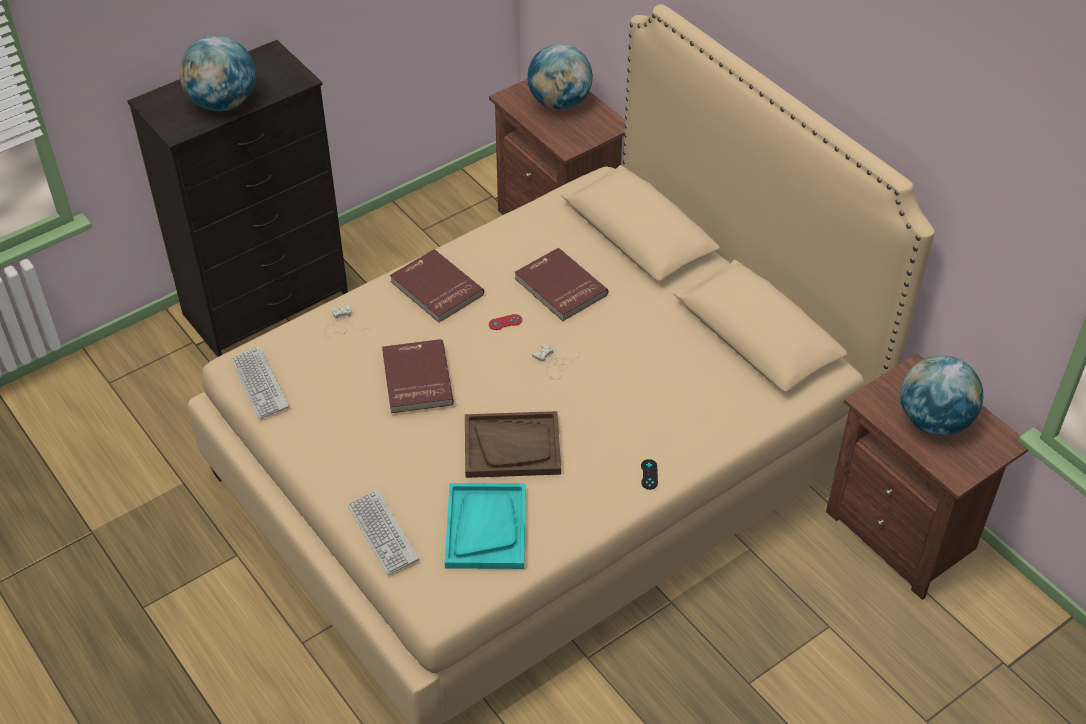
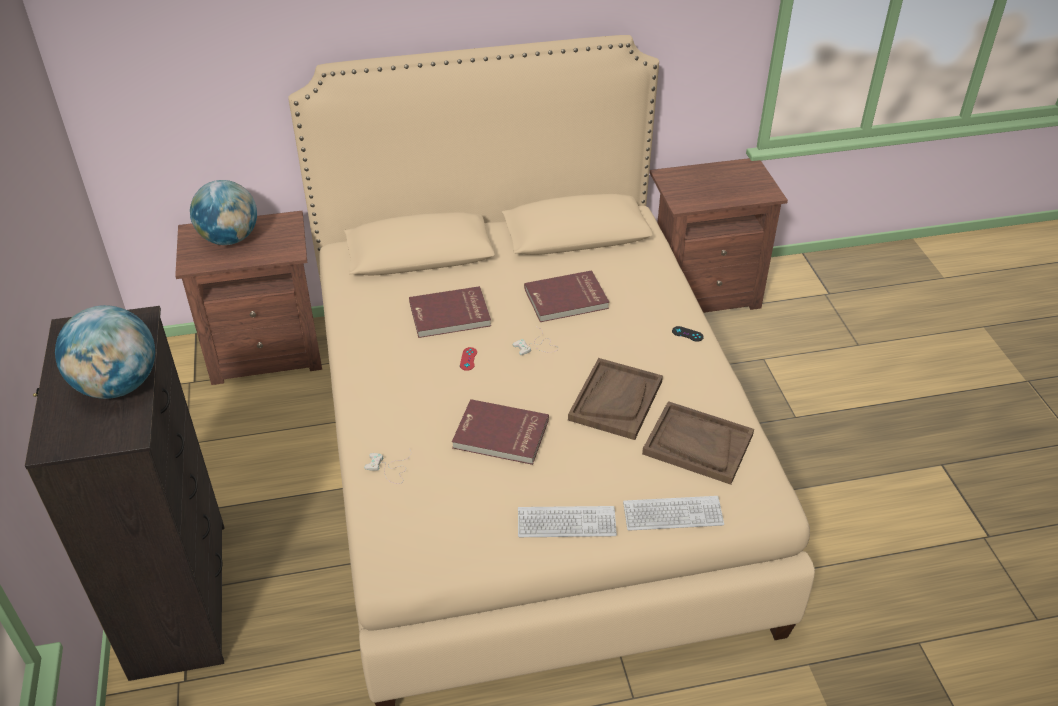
camera: 65 degrees left, 5 degrees down
(259, 384) = (428, 554): keyboard -> keyboard (566, 523)
(435, 289) = (393, 390): red book -> red book (566, 299)
(486, 527) = (697, 444): turquoise tray -> brown tray
(933, 421) = (716, 185): globe -> none

